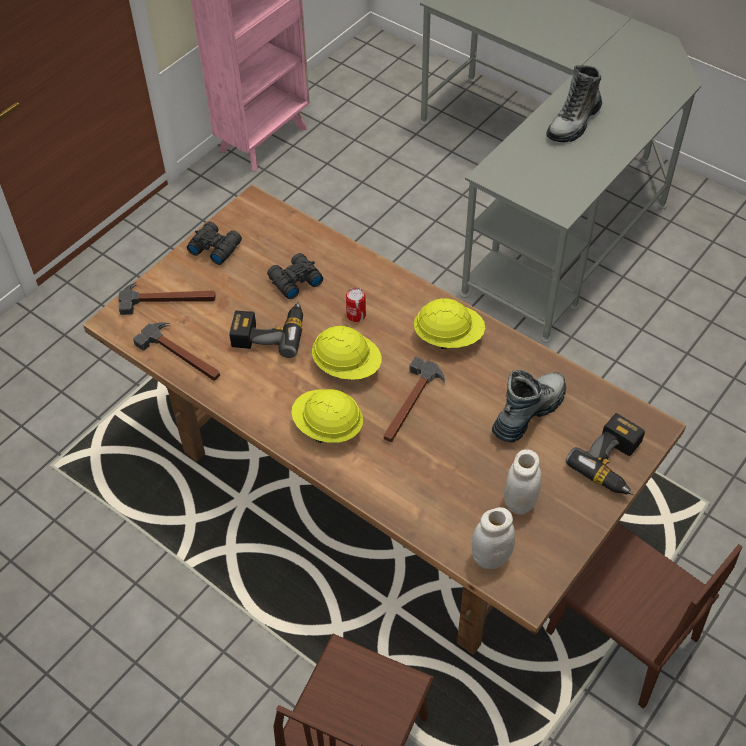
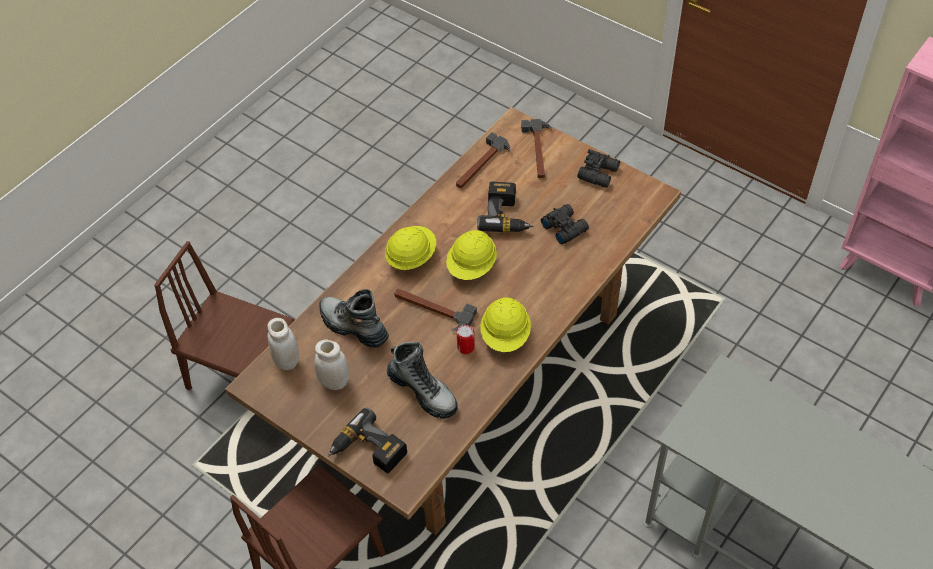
camera: 90 degrees right, 0 degrees up
(356, 315) = (528, 270): can -> can (466, 347)
(574, 123) = (825, 456): boot -> boot (353, 327)

